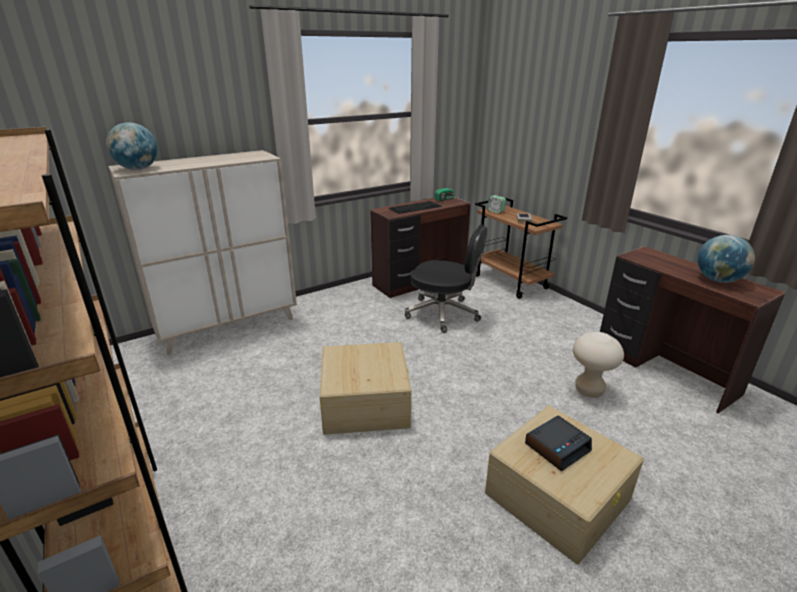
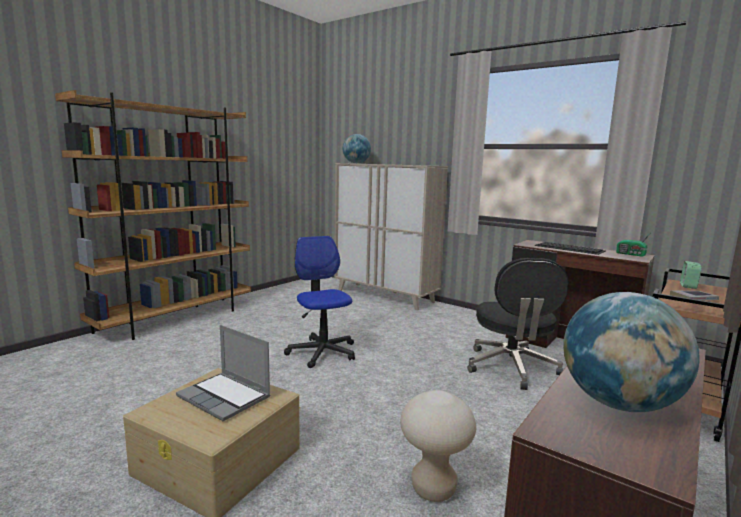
camera: 70 degrees right, 15 degrees down
(365, 402) = (322, 352): beige storage box -> office chair
(557, 447) = (225, 397): alarm clock -> laptop

